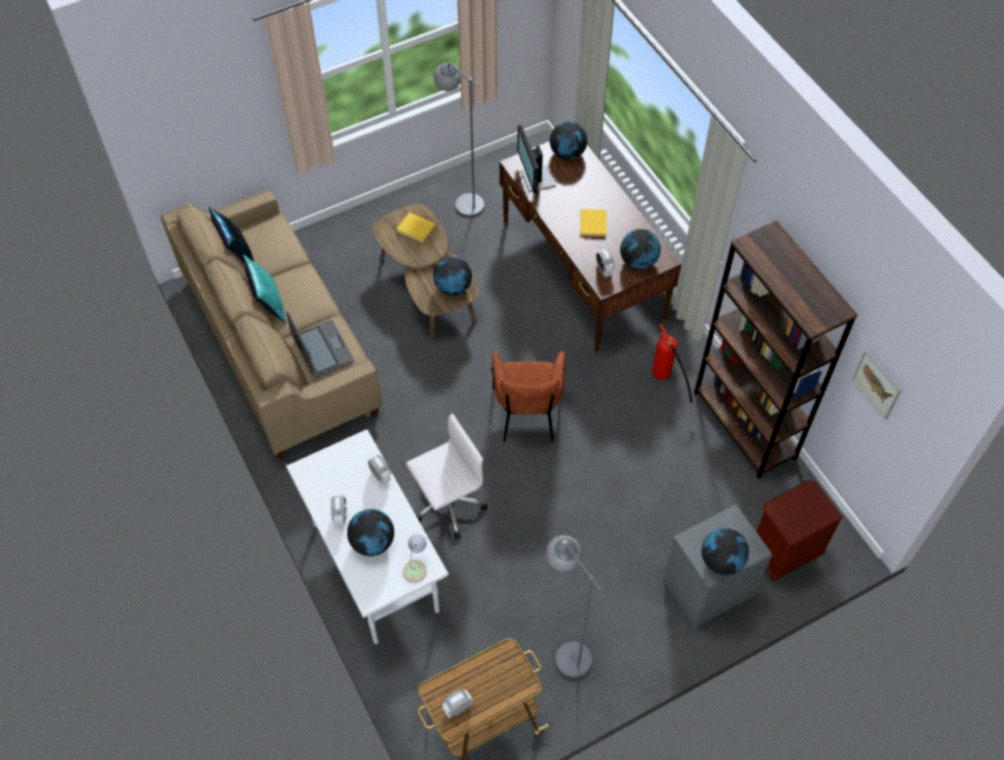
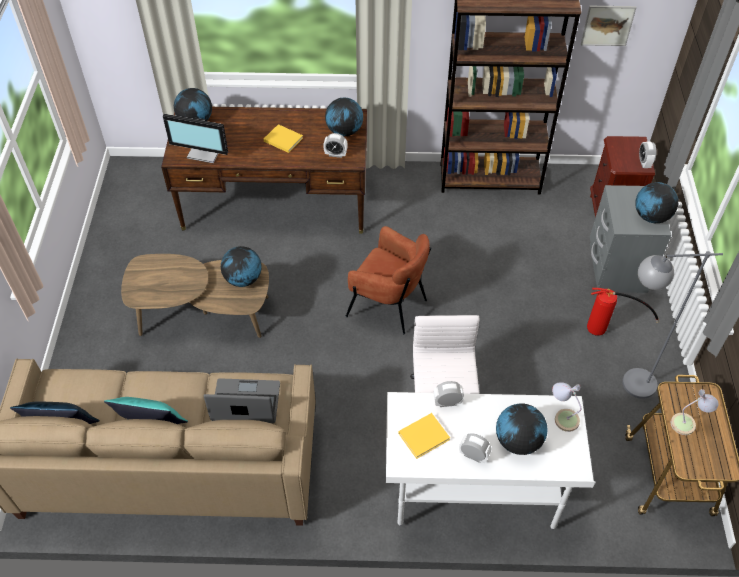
camera: 60 degrees left, 5 degrees down
(416, 229) = (159, 273): yellow book -> yellow book (425, 436)
(457, 708) = (712, 455): alarm clock -> alarm clock (644, 163)
(462, 200) = (129, 245): grey floor lamp -> none
(480, 677) = (688, 423): none -> table lamp
(666, 381) = (420, 203): fire extinguisher -> fire extinguisher (607, 329)

